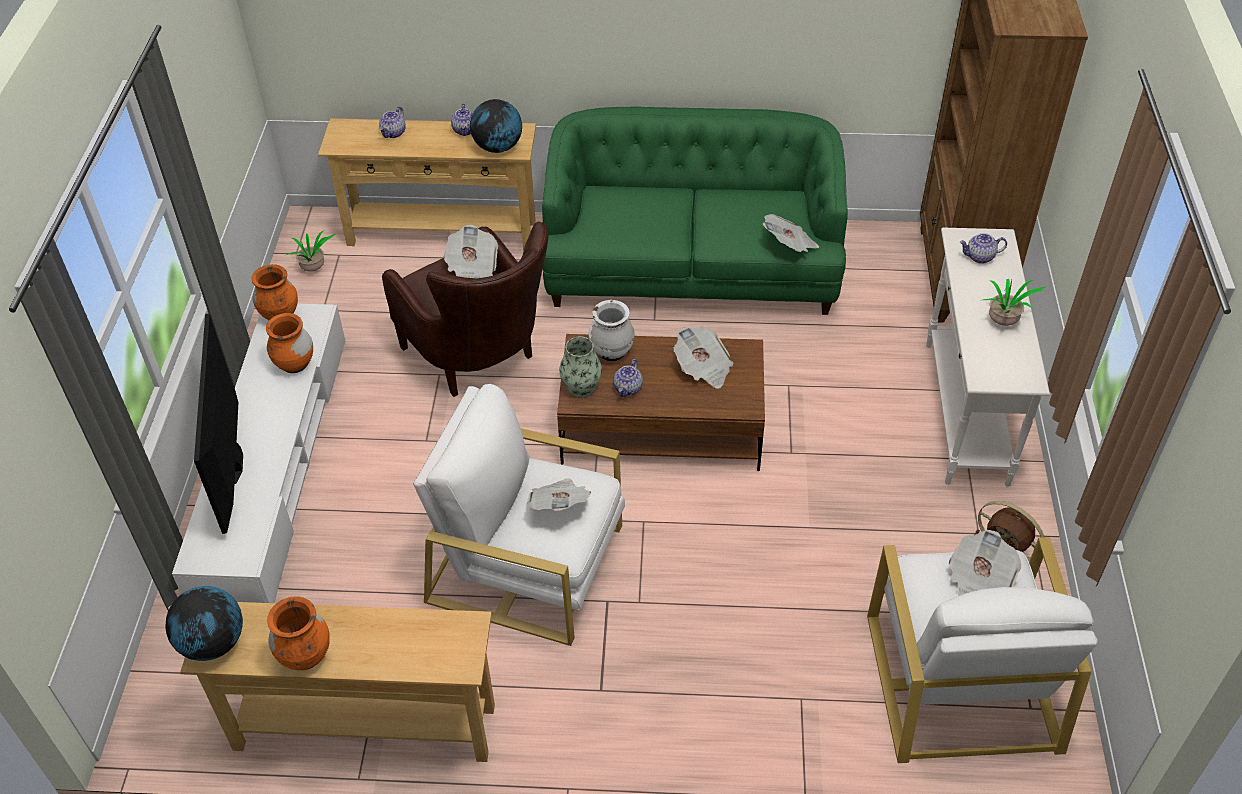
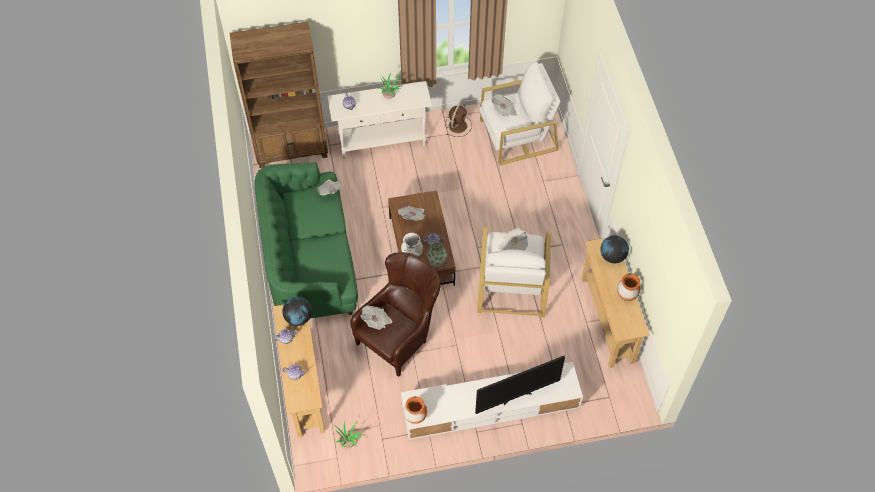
camera: 105 degrees left, 10 degrees up
(213, 643) = (633, 328): globe -> globe (612, 256)
(295, 364) = (448, 395): orange vase -> none

